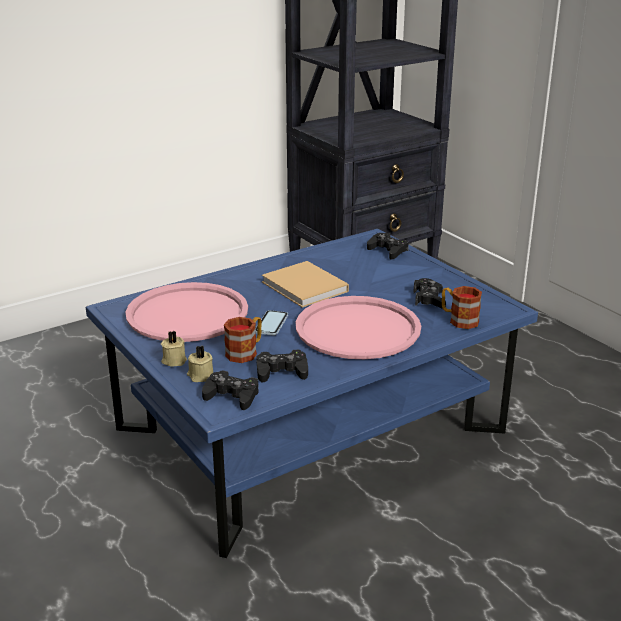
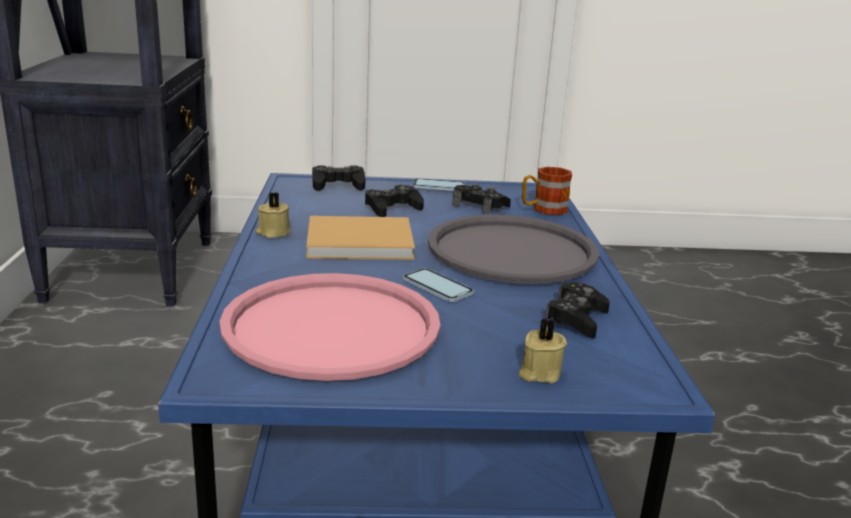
camera: 60 degrees left, 5 degrees down
(174, 360) = (472, 378): beige candle -> beige candle (272, 232)
(232, 396) = (622, 366): black game controller -> black game controller (392, 208)
(245, 352) = (498, 324): mug -> none
(358, 329) = (512, 250): pink tray -> grey tray
(442, 277) = (439, 187): none -> phone

